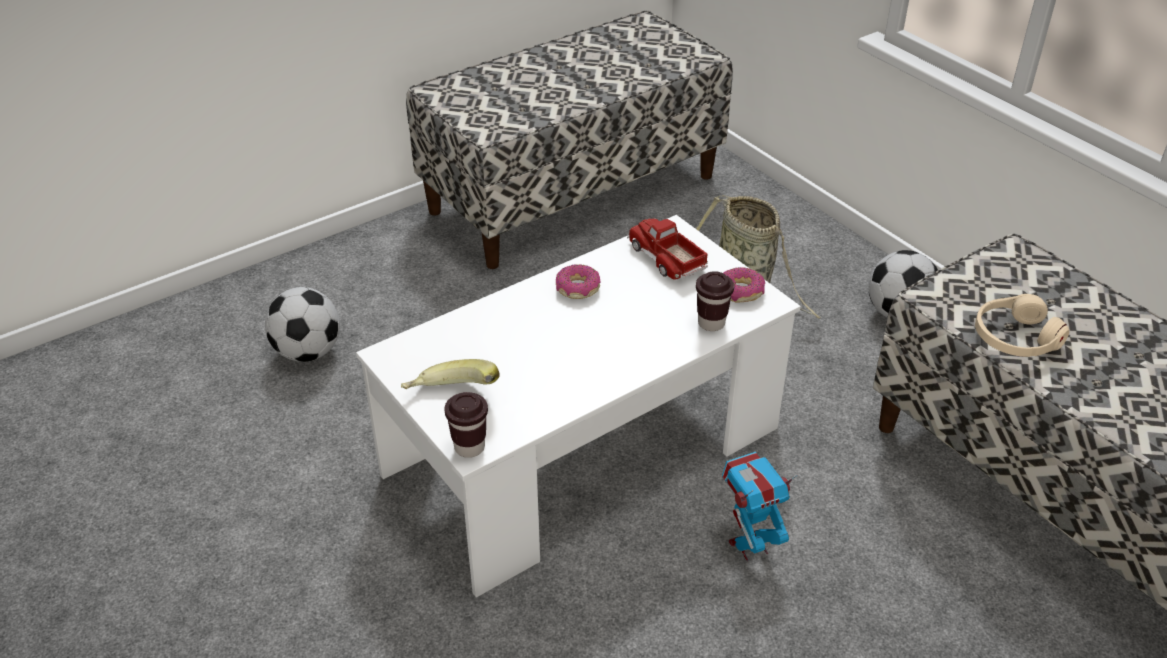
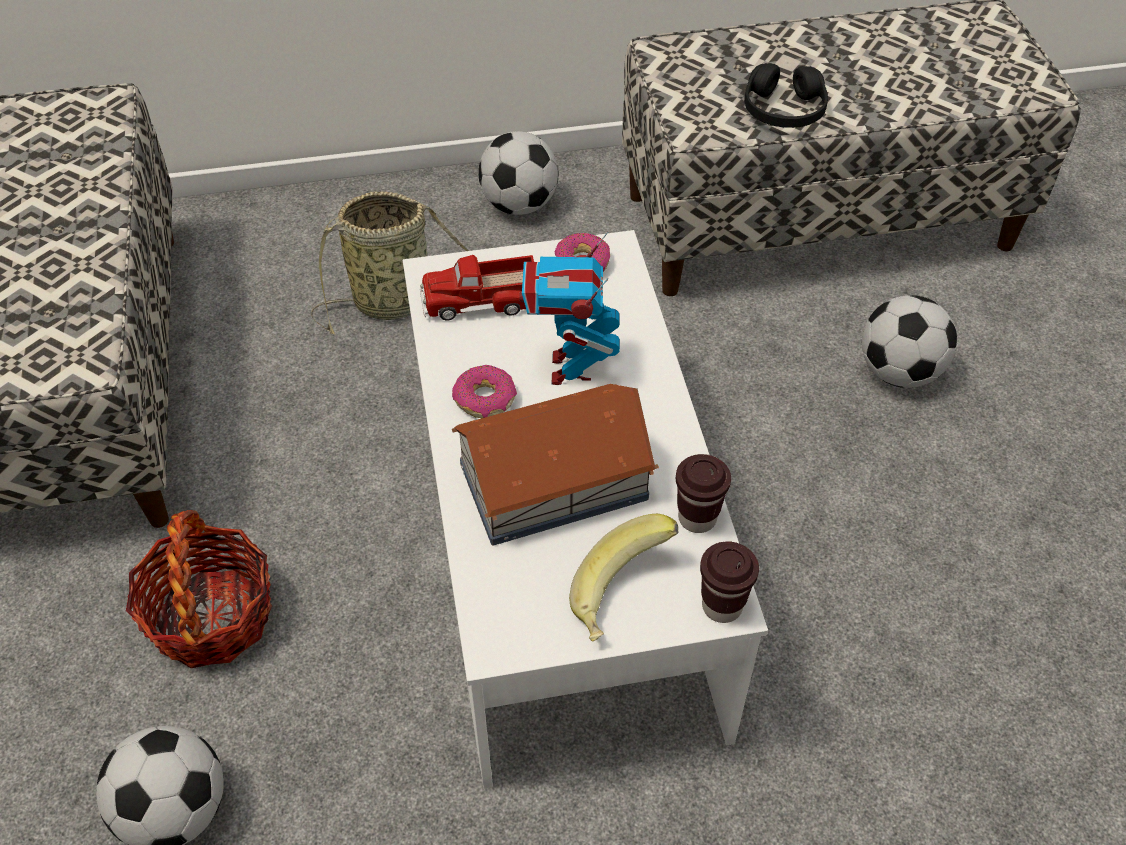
camera: 65 degrees left, 10 degrees up
(438, 313) = (211, 616): none -> basket
(528, 338) = (551, 481): none -> toy house
(711, 323) = (621, 308): brown cup -> brown cup (697, 518)
(749, 546) = (770, 464): toy robot -> toy robot (570, 368)
(925, 609) = (899, 372): none -> football
(1015, 338) = (783, 110): beige headphones -> black headphones

